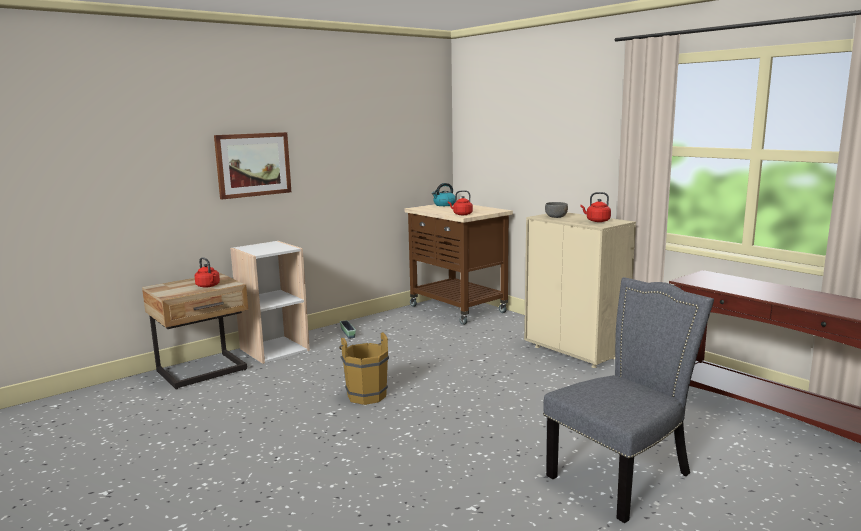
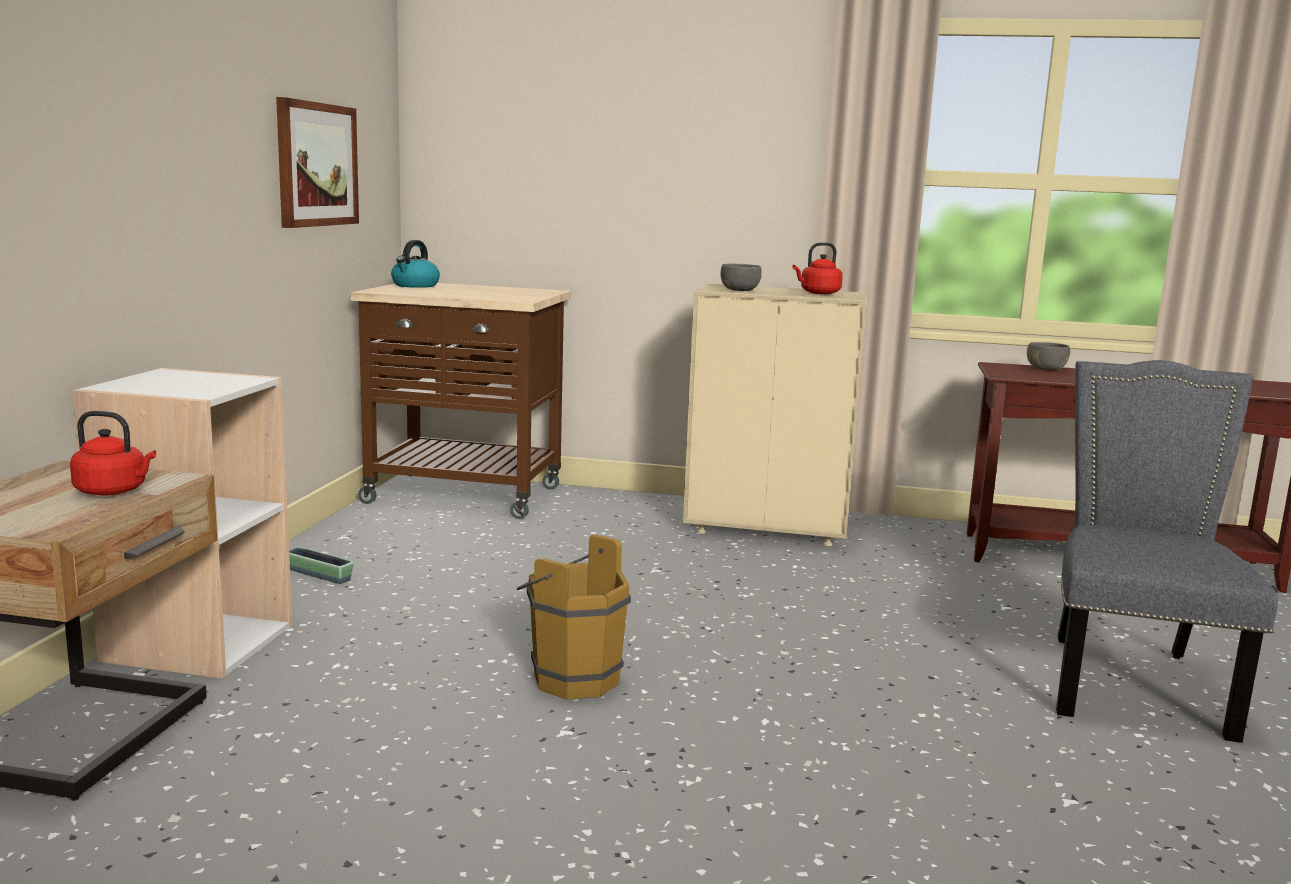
camera: 40 degrees left, 0 degrees up
(253, 164) = (109, 166): picture -> picture (316, 164)
(461, 214) = (508, 298): red kettle -> none
(733, 279) = (1045, 369): none -> grey bowl

